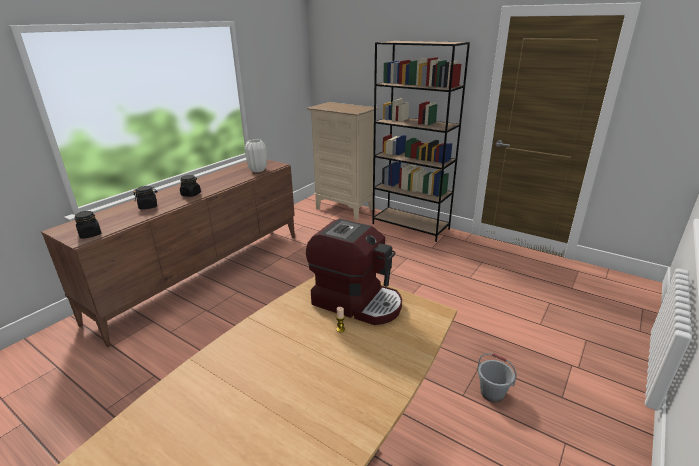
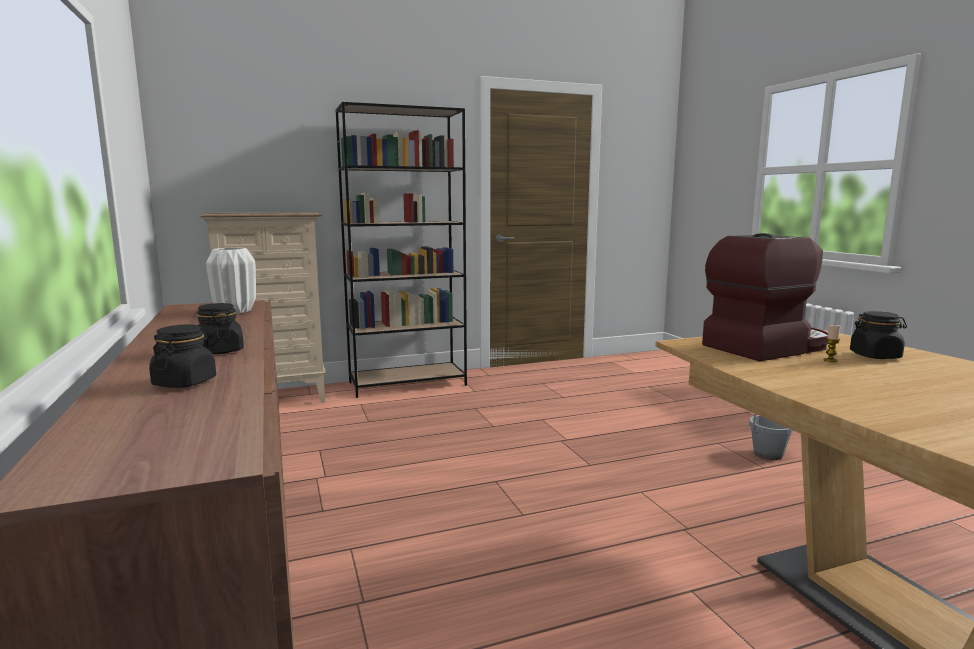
camera: 55 degrees left, 15 degrees down
(90, 234) = (212, 446): black jar -> black jar (875, 356)

